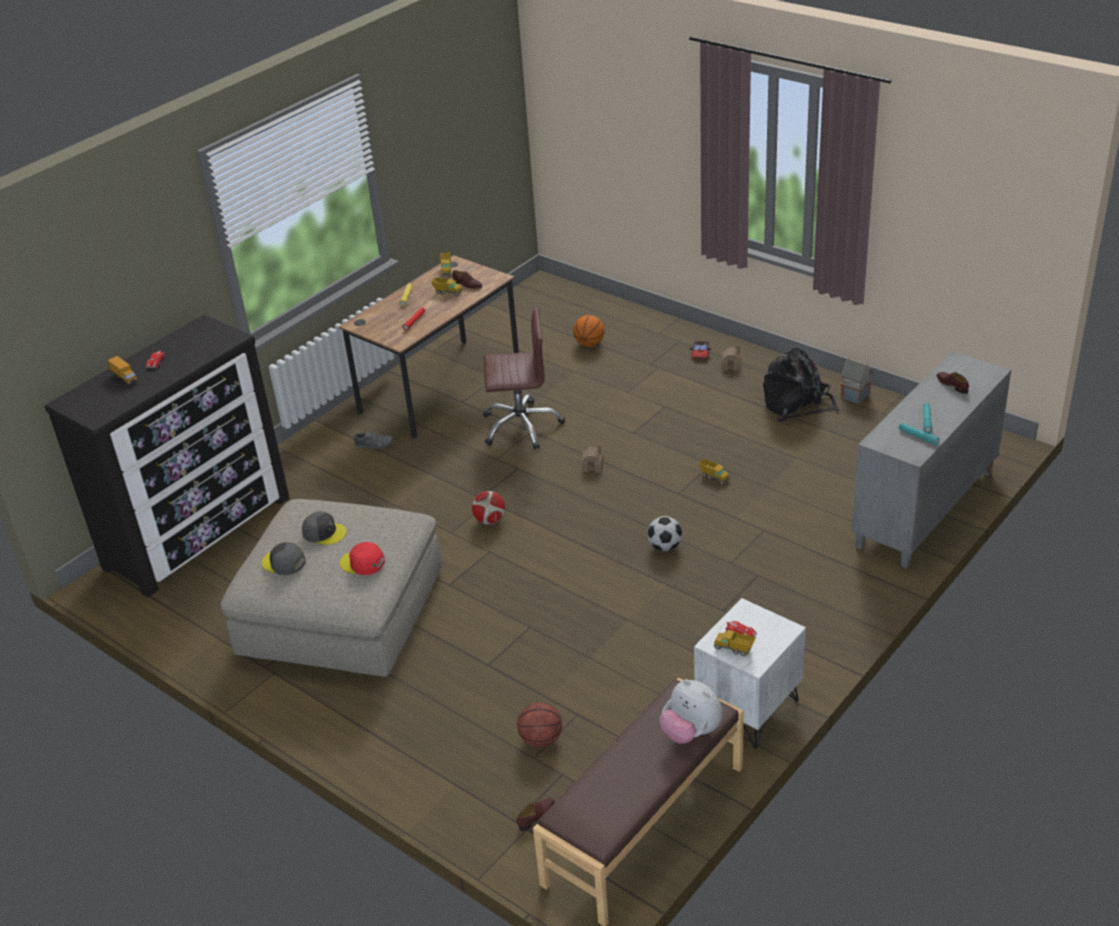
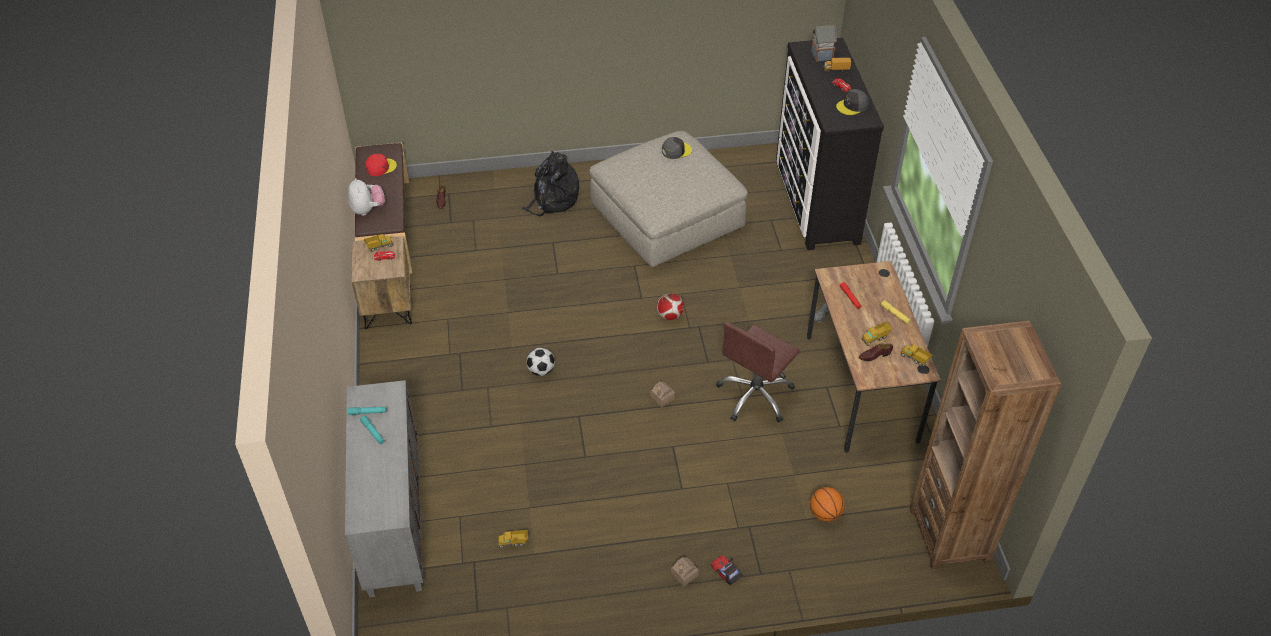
camera: 130 degrees right, 10 degrees up
(324, 532) = (683, 175): grey cap -> grey cap (852, 106)
(362, 563) = (636, 174): red cap -> red cap (380, 167)
(532, 298) = (949, 535): none -> brown bookcase
(540, 740) = (479, 229): basketball -> none
(691, 732) = (368, 210): plush toy -> plush toy turned 75 degrees clockwise
(714, 477) = (570, 446): toy truck -> toy truck (513, 542)
(749, 710) = (387, 307): white nightstand -> brown nightstand
(797, 405) = (584, 566): black backpack -> black backpack (553, 199)
(856, 396) = (546, 613): toy house -> toy house (821, 56)
(952, 385) = (380, 483): brown shoe -> none

